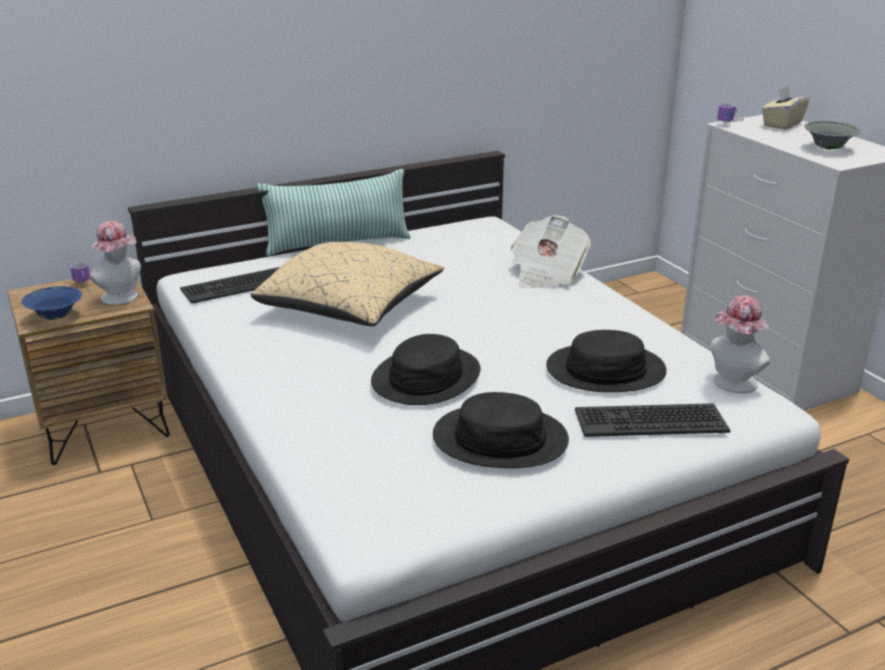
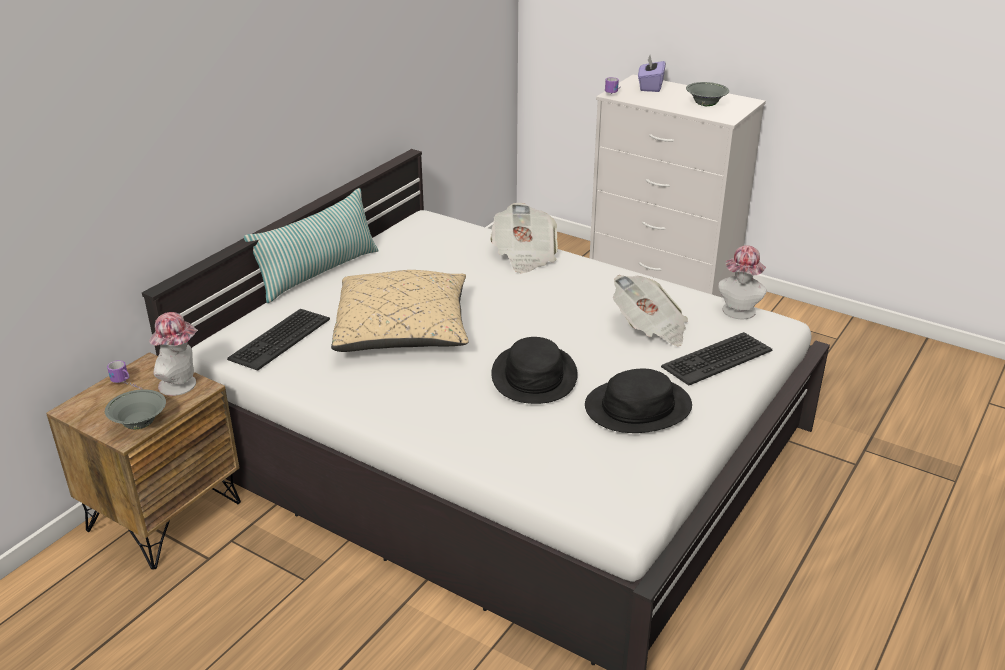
camera: 30 degrees left, 5 degrees up
(55, 317) = (139, 424): blue bowl -> grey bowl
(605, 370) = (650, 328): black hat -> newspaper
(782, 124) = (650, 86): beige tissue box -> purple tissue box

